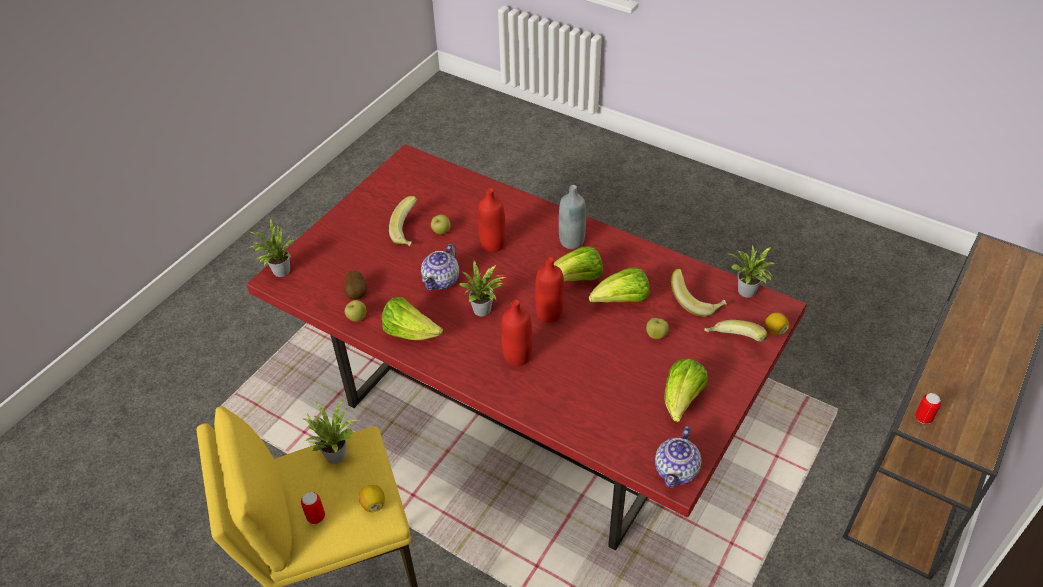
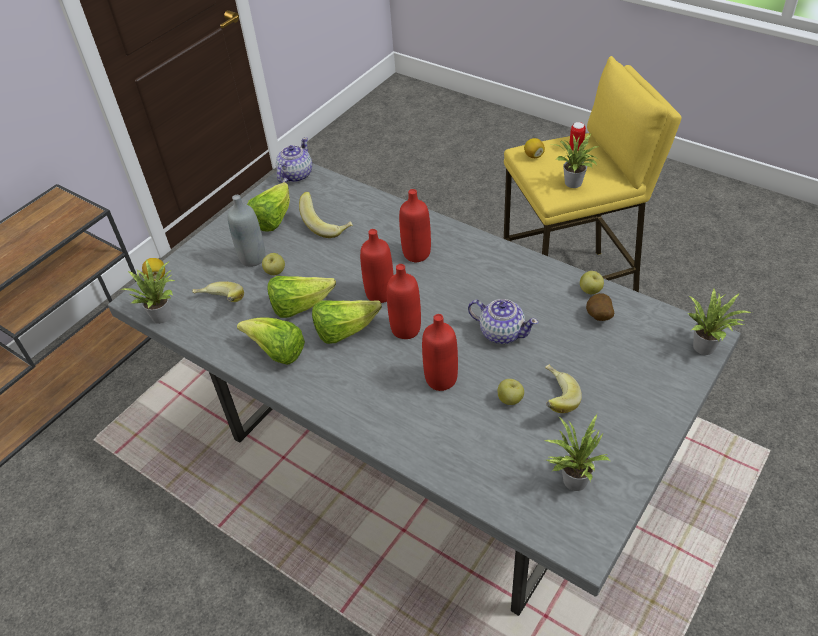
camera: 175 degrees left, 0 degrees up
(410, 333) = (528, 275): lettuce -> lettuce (277, 352)
(442, 280) = (501, 332): teapot -> teapot turned 90 degrees clockwise
(484, 310) = (450, 298): potted plant -> potted plant (571, 479)
(523, 282) = (406, 329): none -> red bottle
(526, 411) = (418, 444): red dining table -> grey dining table
(571, 241) = (340, 382): grey bottle -> grey bottle (252, 258)
(733, 343) = (203, 265): banana -> banana (327, 225)
(923, 418) = (77, 217): can -> none

